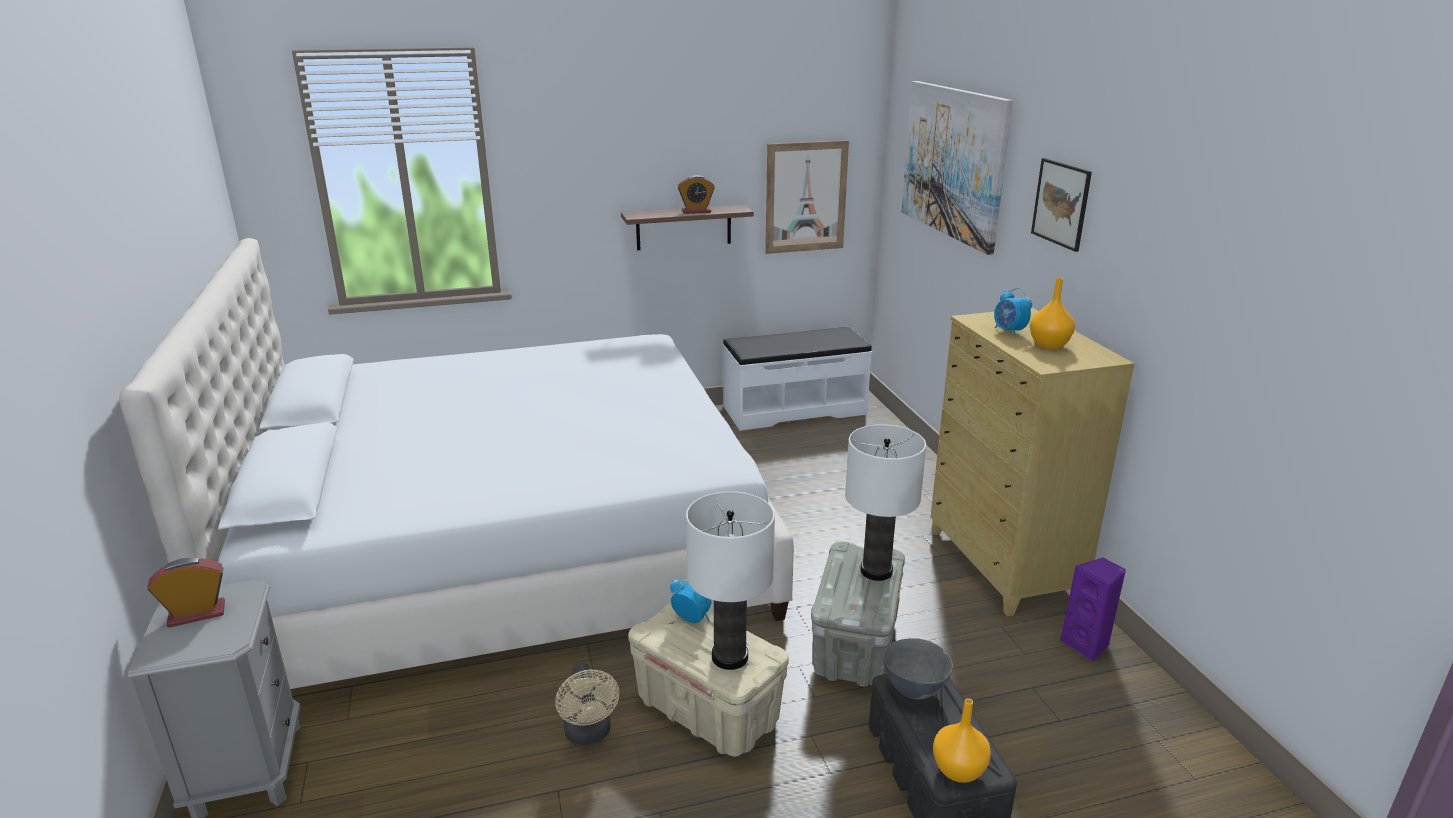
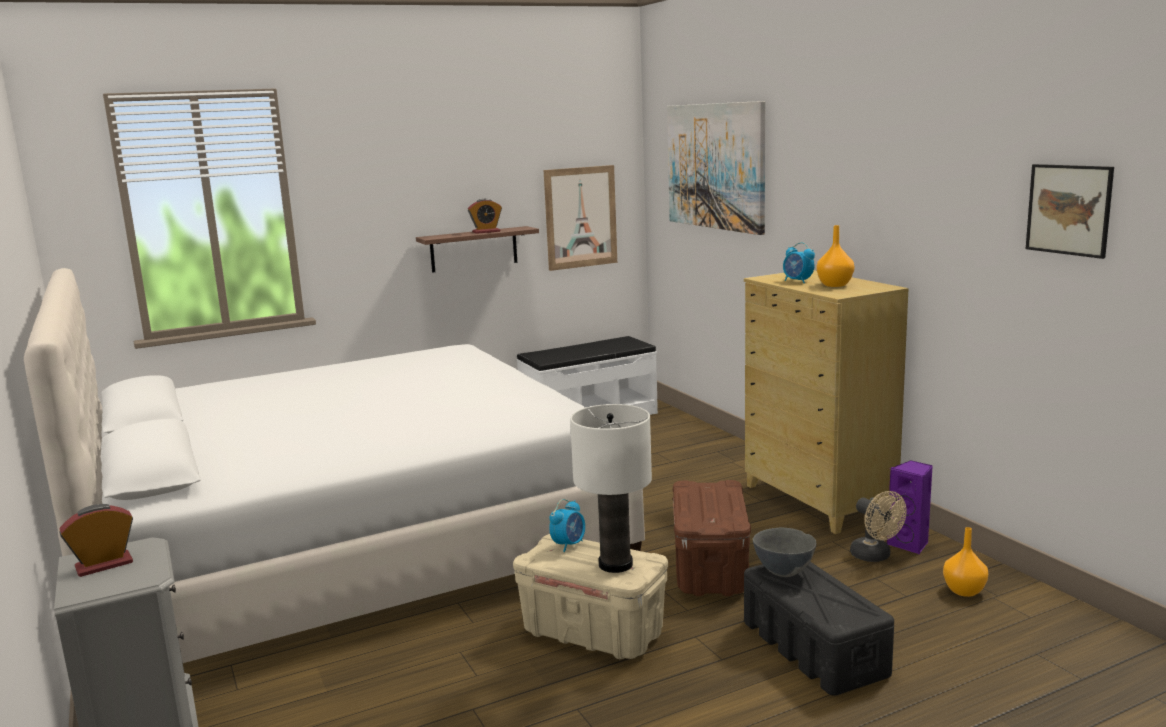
camera: 10 degrees left, 10 degrees down
(589, 734) = (487, 665): beige fan -> beige fan (875, 556)
(691, 619) = (569, 545): alarm clock -> alarm clock turned 105 degrees clockwise
(854, 645) = (709, 570): grey storage box -> brown storage box
(876, 571) = (721, 494): white table lamp -> none
(959, 771) = (843, 617): orange vase -> orange vase (964, 591)
(1061, 204) = (821, 175): picture -> picture (1069, 209)

